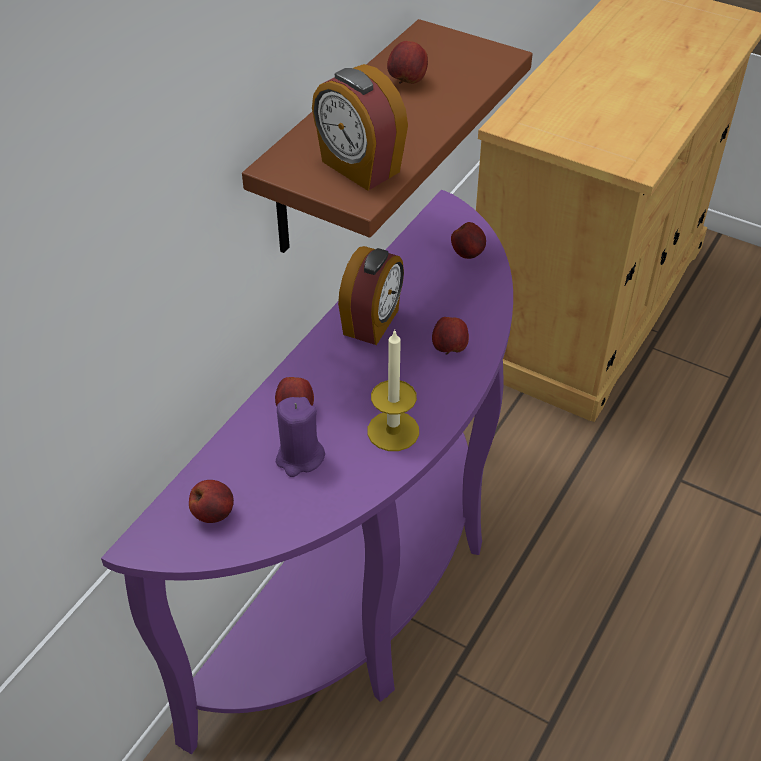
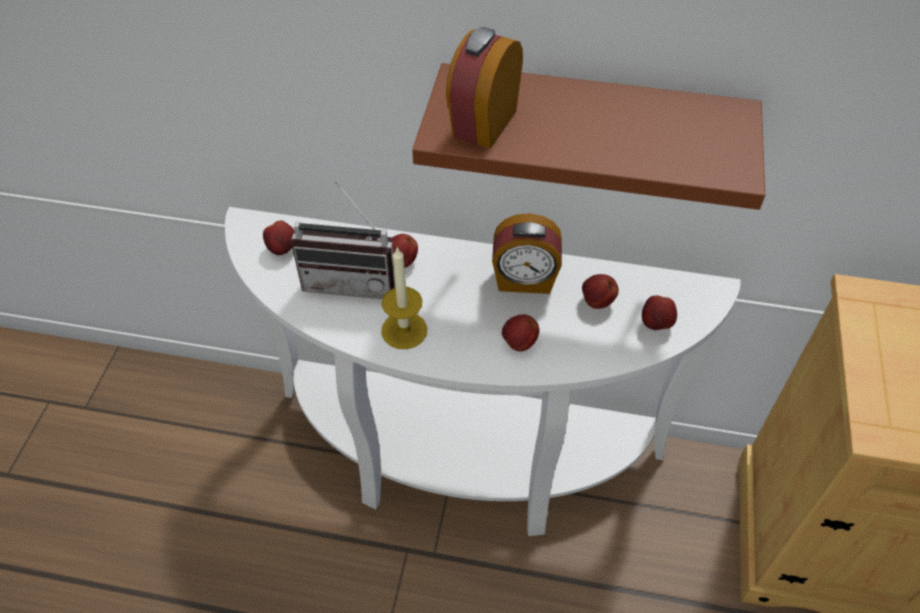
camera: 70 degrees right, 5 degrees up
(299, 458) = (353, 280): purple candle -> radio
(370, 588) = (461, 462): purple console table -> white console table
(407, 81) = (639, 119): apple -> apple (597, 302)

